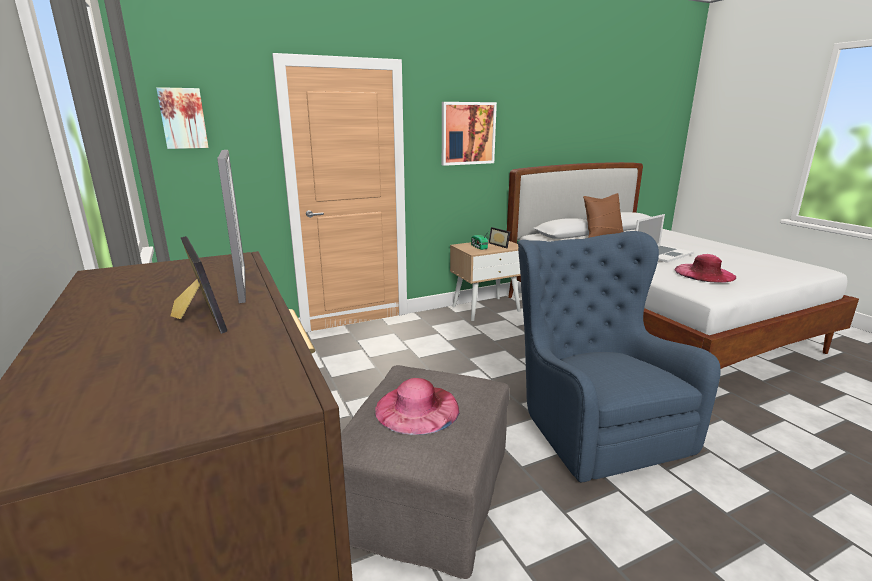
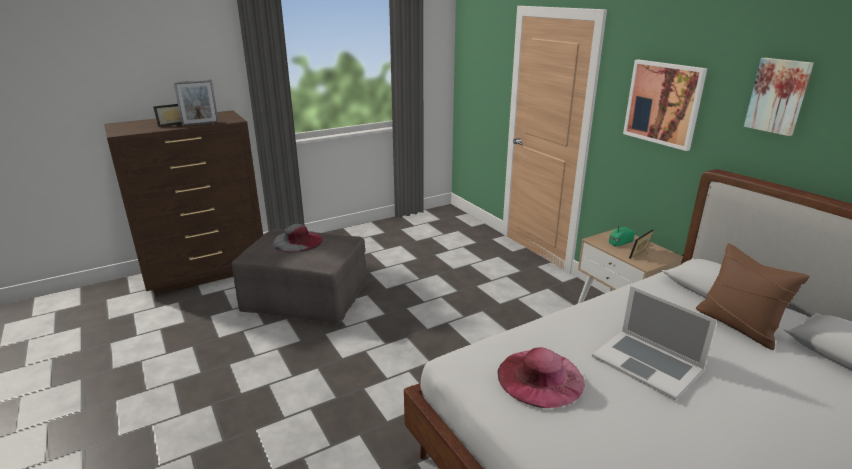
camera: 85 degrees right, 5 degrees up
(183, 118) = (473, 51): picture -> picture (778, 96)
(417, 408) = (297, 241): pink hat -> grey hat
(591, 424) = (375, 373): blue armchair -> none

